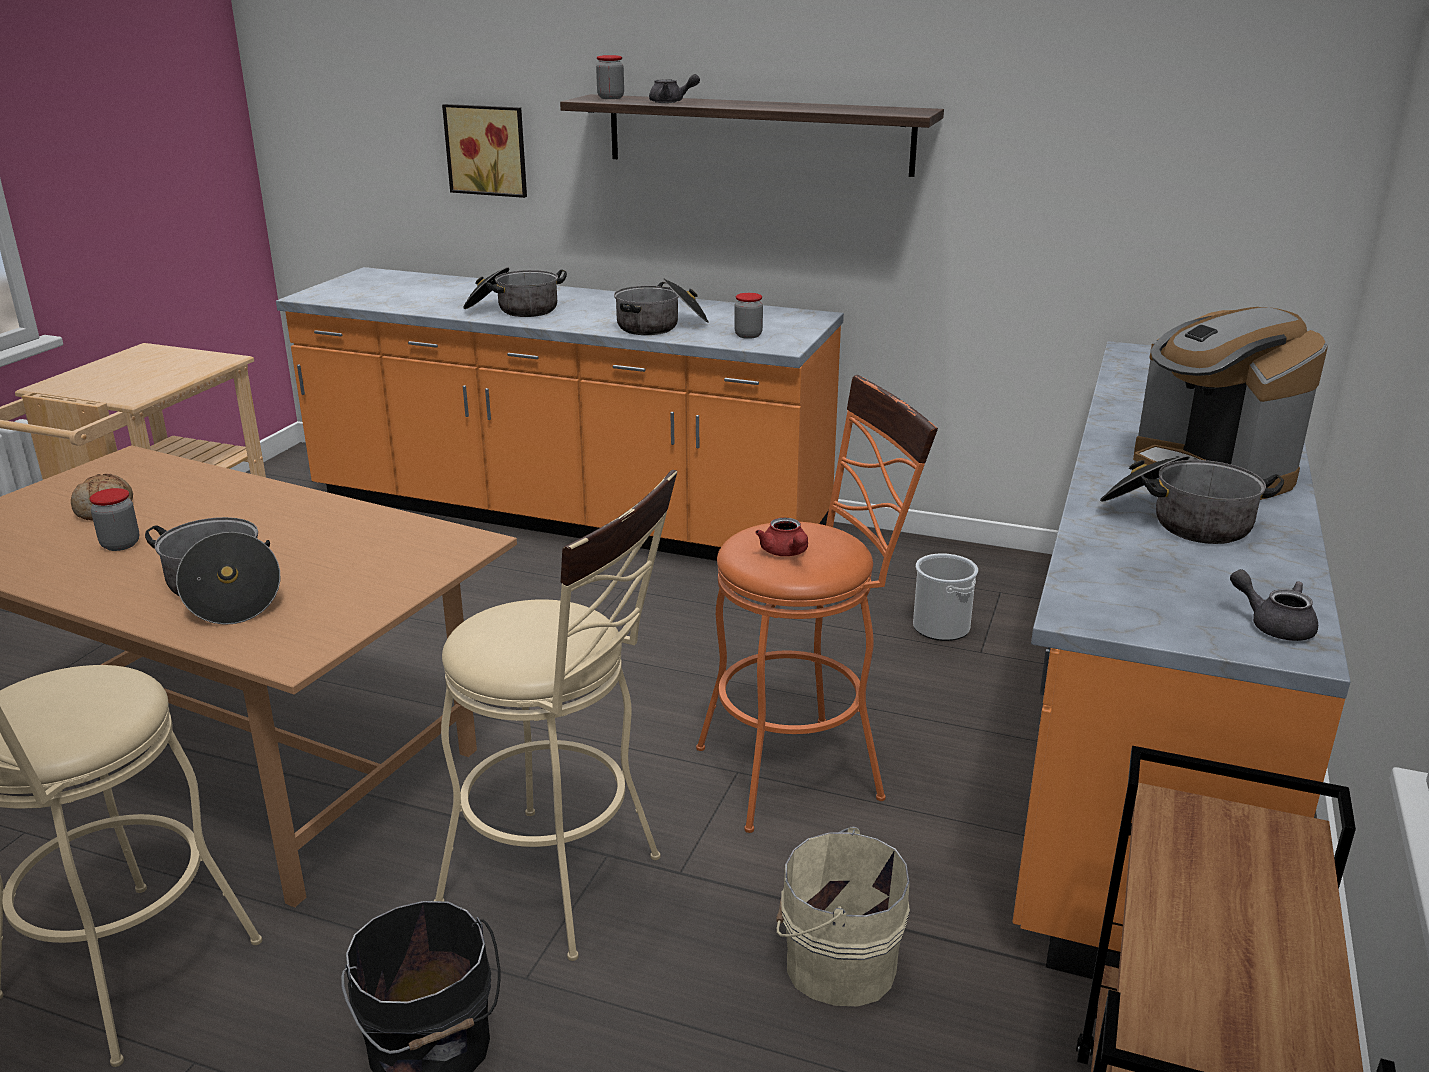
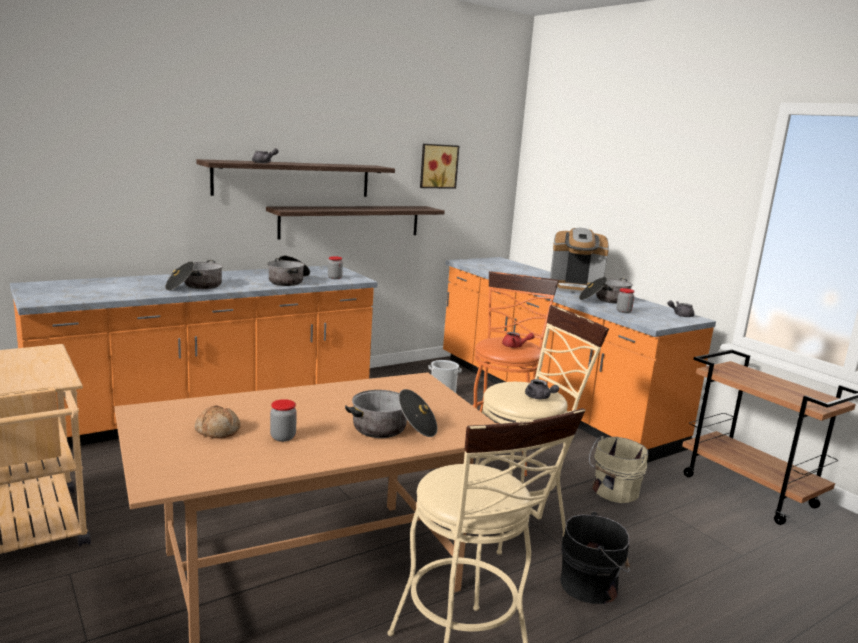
camera: 55 degrees left, 10 degrees down
(488, 150) = (121, 194): picture -> picture (437, 166)
(513, 650) = (539, 398): none -> grey teapot
(610, 98) = (223, 160): jar -> jar (623, 311)
(879, 227) = (351, 221): none -> shelf

